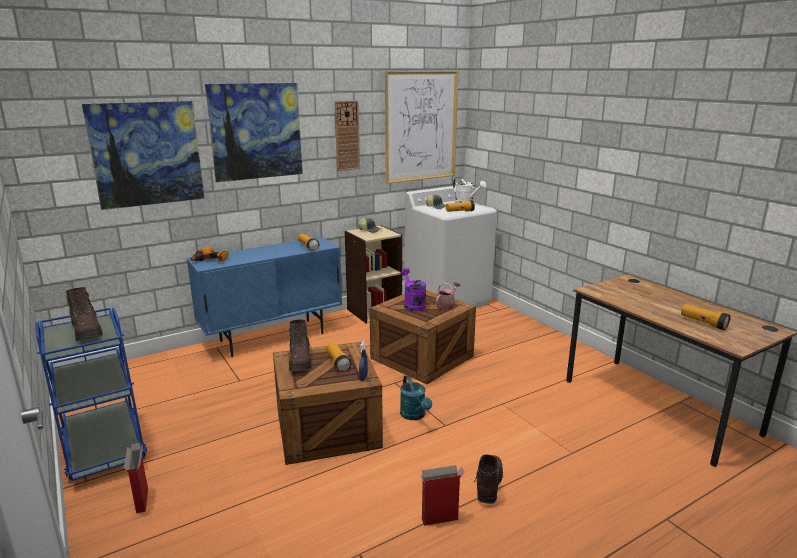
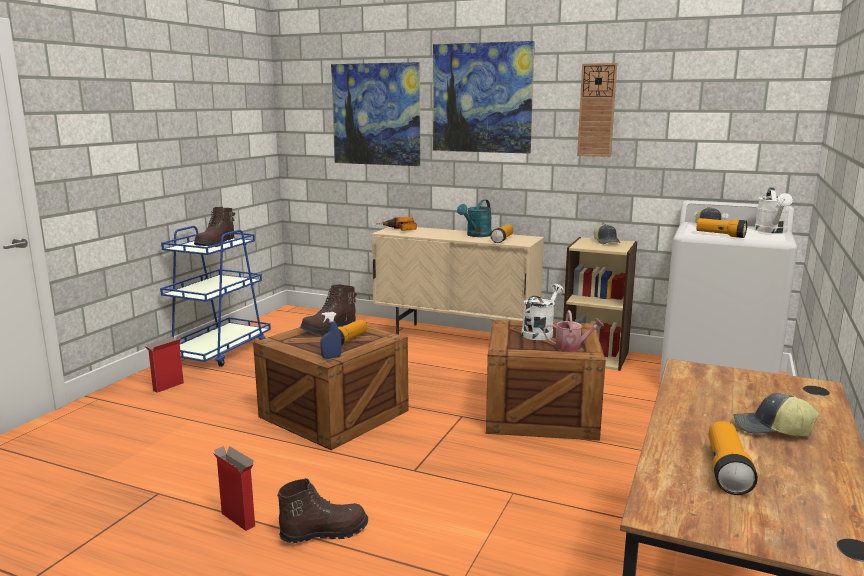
camera: 55 degrees right, 5 degrees down
(273, 337) = (456, 338): blue cabinet -> beige cabinet
(413, 304) = (540, 332): purple watering can -> white watering can
(415, 415) = (411, 447): turquoise watering can -> turquoise watering can (476, 235)
(421, 126) = (725, 104): picture -> none
(669, 302) = (772, 429): none -> cap

